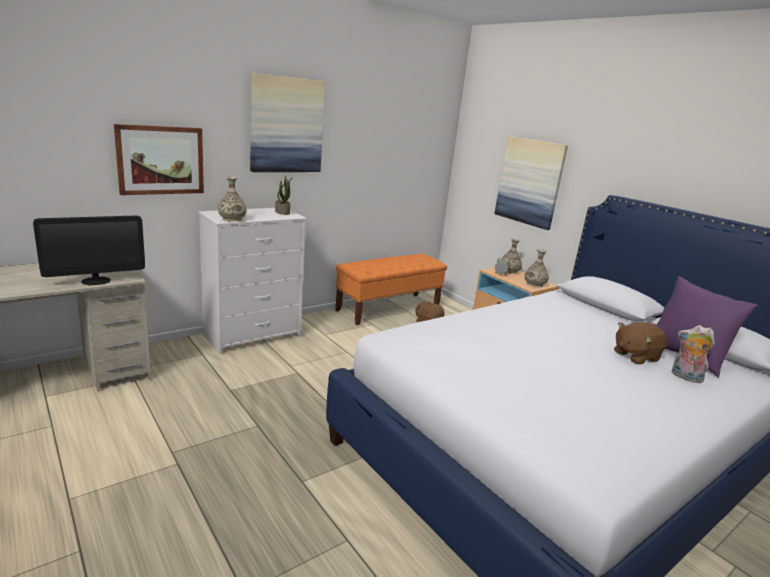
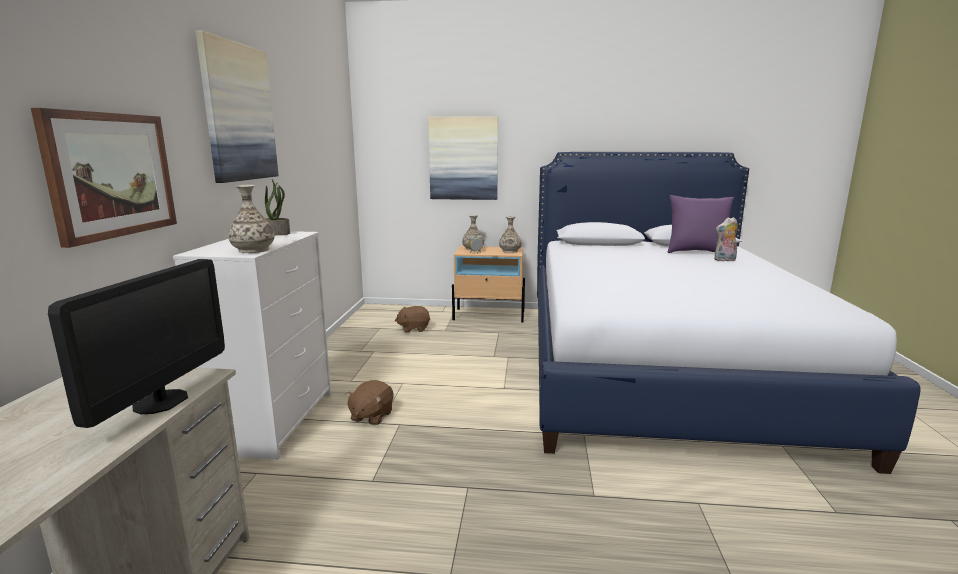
camera: 45 degrees left, 5 degrees down
(389, 308) = (359, 333): orange bench -> none
(635, 356) = (685, 260): brown plush toy -> brown plush toy (371, 416)

